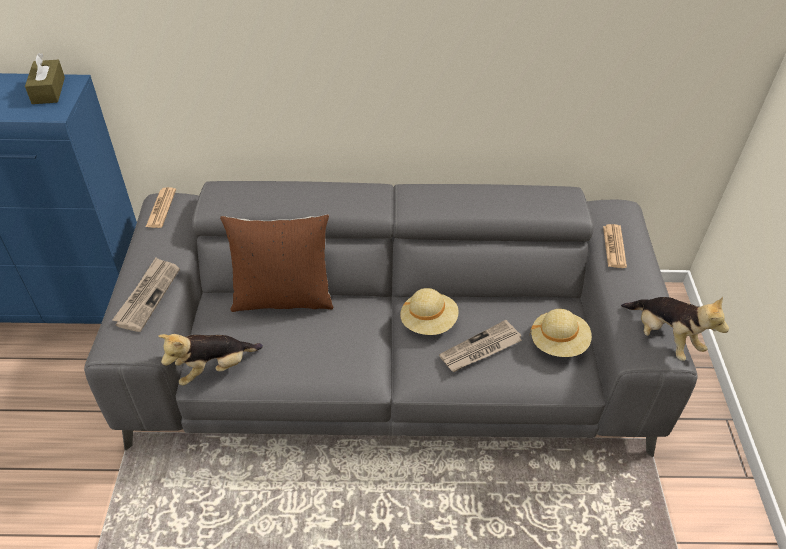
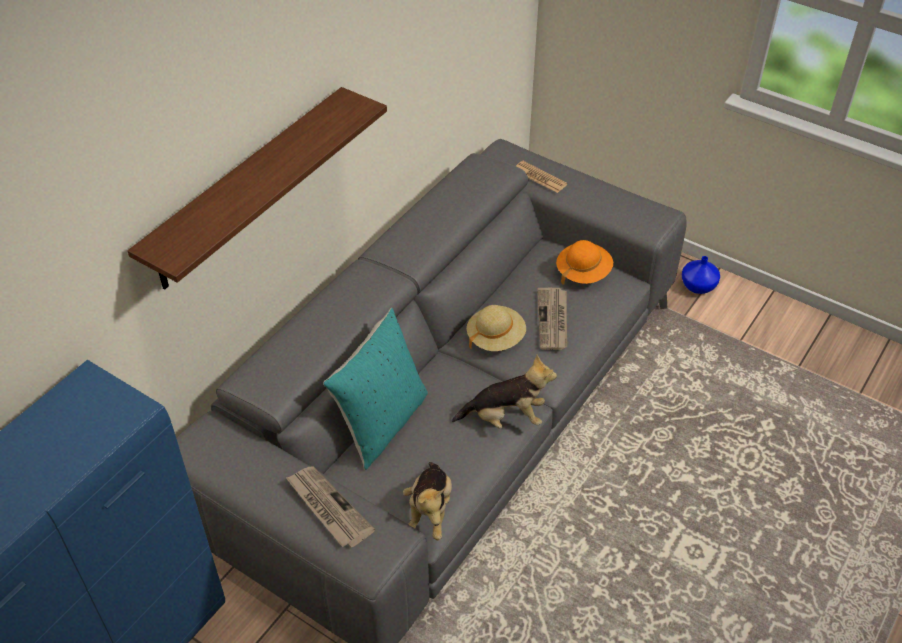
camera: 55 degrees left, 0 degrees up
(48, 90) = (83, 402): brown tissue box -> none
(161, 208) = (202, 450): newspaper -> none
(283, 297) = (381, 423): brown pillow -> turquoise pillow
(284, 46) = (248, 189): none -> shelf
(558, 343) = (583, 272): beige hat -> orange hat
(664, 338) = (647, 207): plush toy -> plush toy (506, 418)
(707, 469) = (697, 286): none -> blue vase

